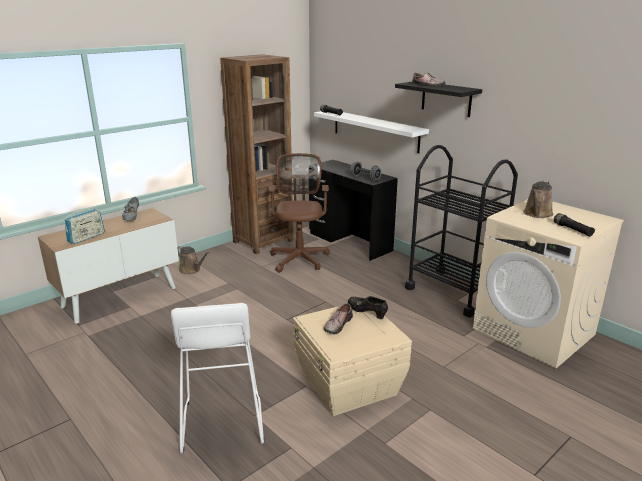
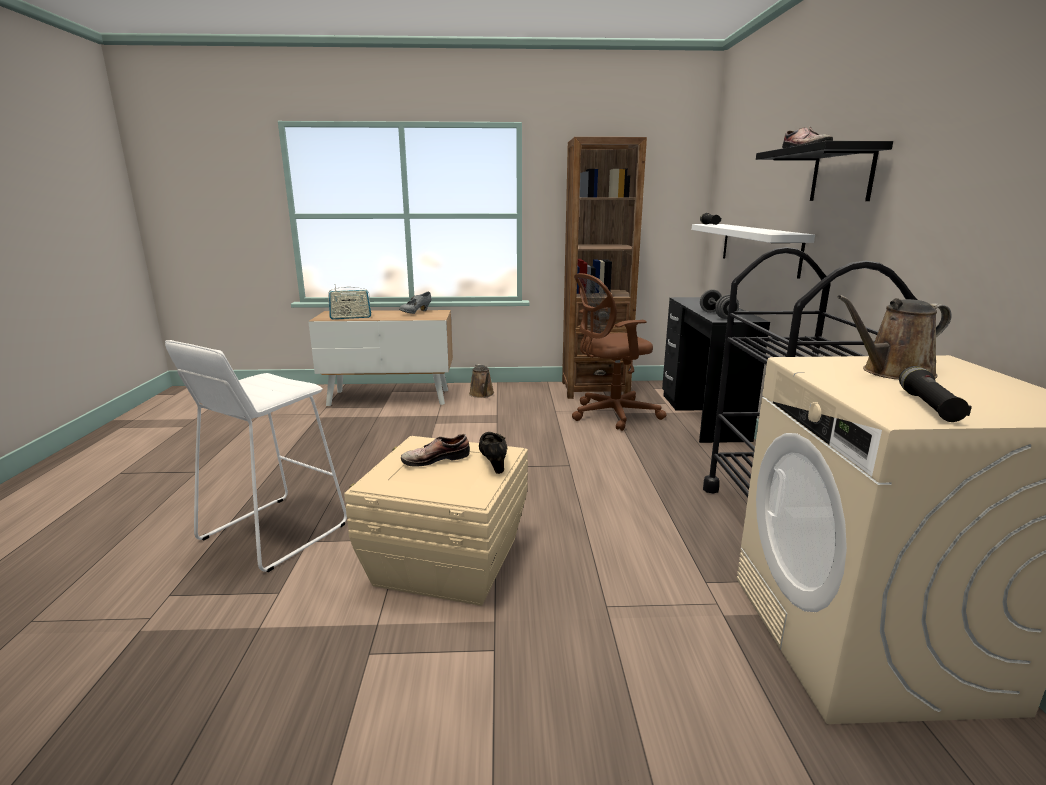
camera: 40 degrees right, 5 degrees down
(299, 258) = (610, 415): brown office chair -> brown office chair turned 150 degrees counterclockwise

